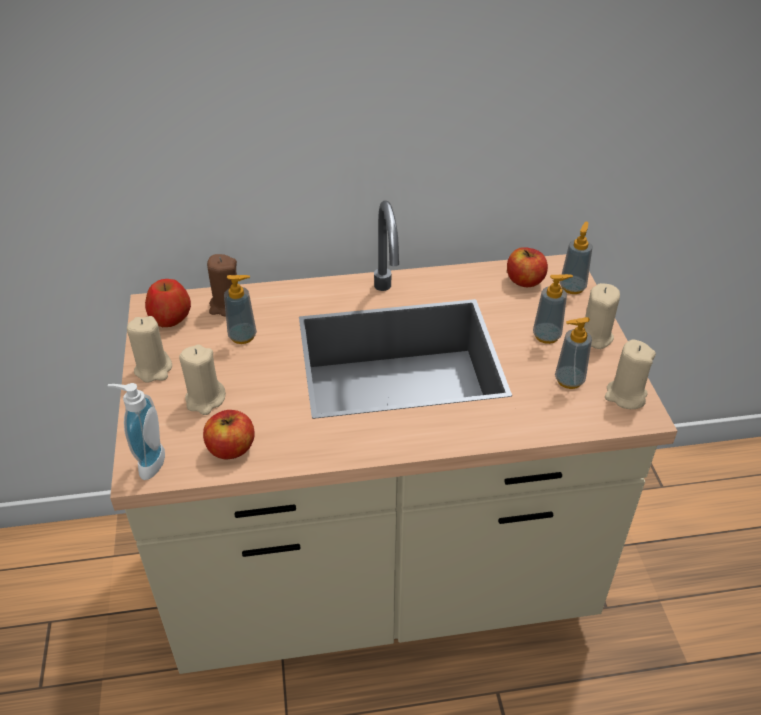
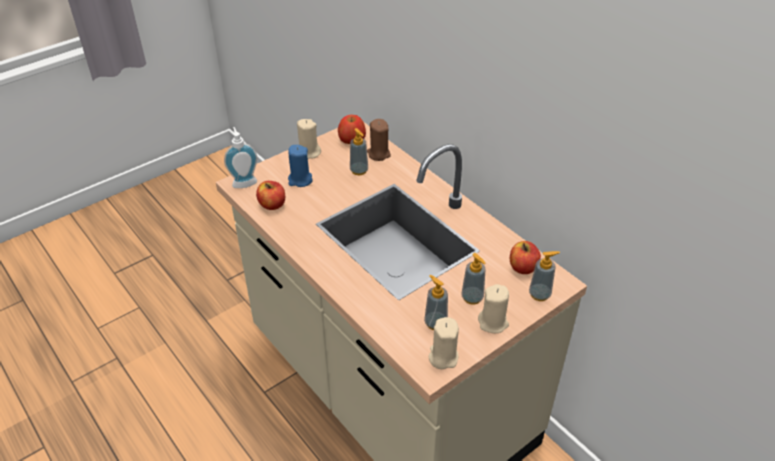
camera: 60 degrees right, 0 degrees up
(205, 399) = (300, 180): beige candle -> blue candle

